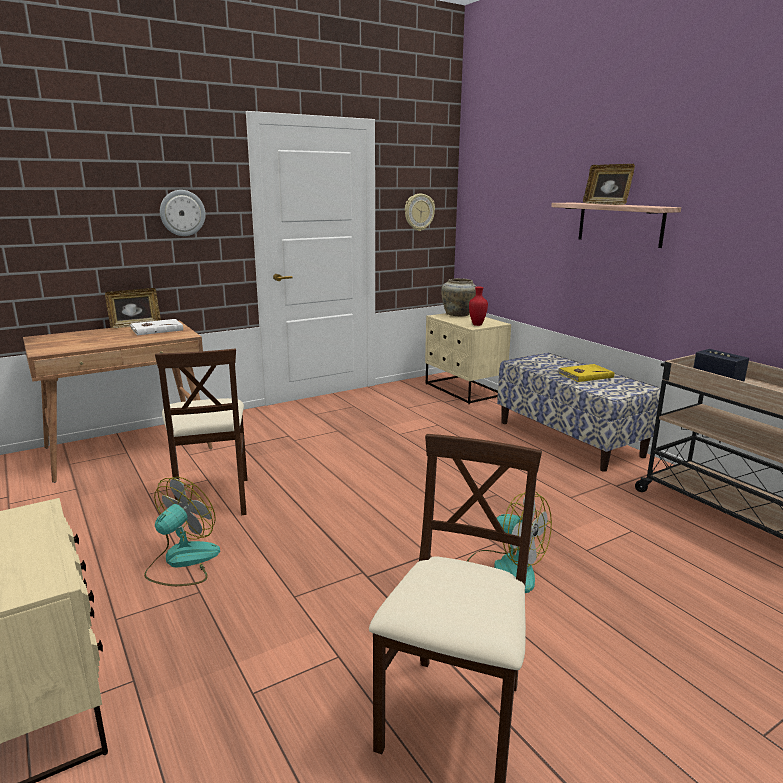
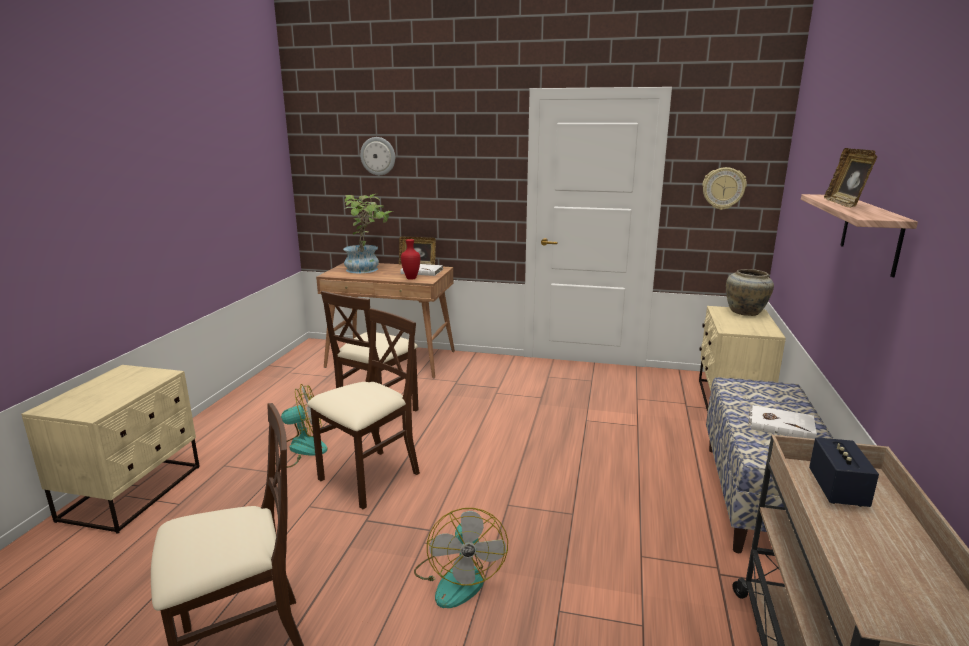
camera: 45 degrees right, 0 degrees up
(80, 339) = (367, 269): none -> potted plant
(182, 213) = (465, 178): wall clock -> wall clock (378, 156)
(307, 547) = (369, 478): none -> beige chair
(477, 324) = (739, 328): red vase -> red vase (412, 278)
(584, 375) = (781, 425): yellow book -> white book

